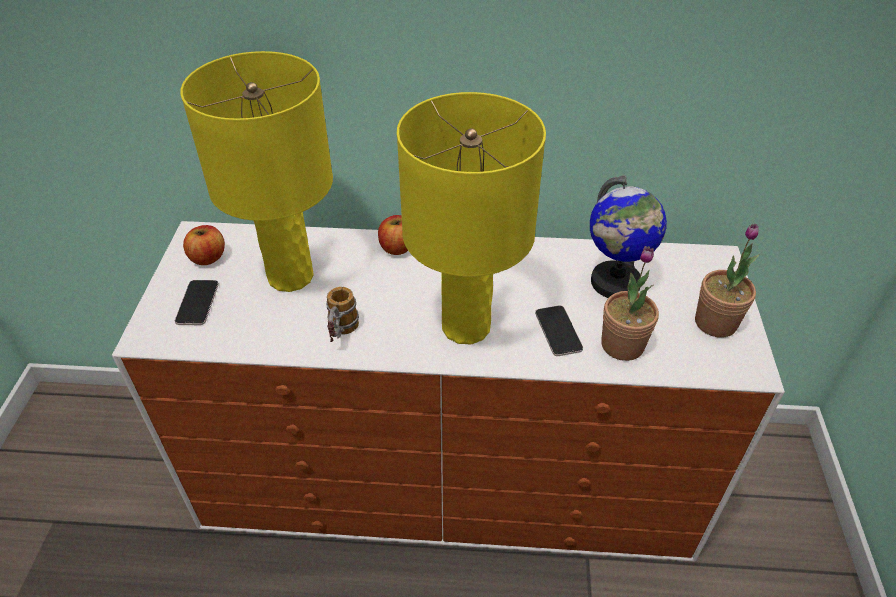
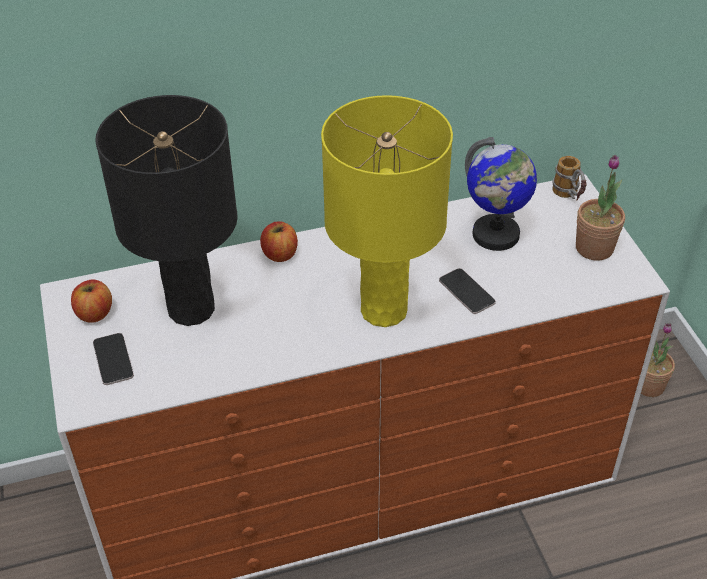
camera: 20 degrees left, 0 degrees up
(290, 277) = (191, 310): yellow table lamp -> black table lamp
(341, 334) = (273, 349): mug -> mug (569, 197)
(622, 345) = (526, 289): potted plant -> potted plant (649, 386)

